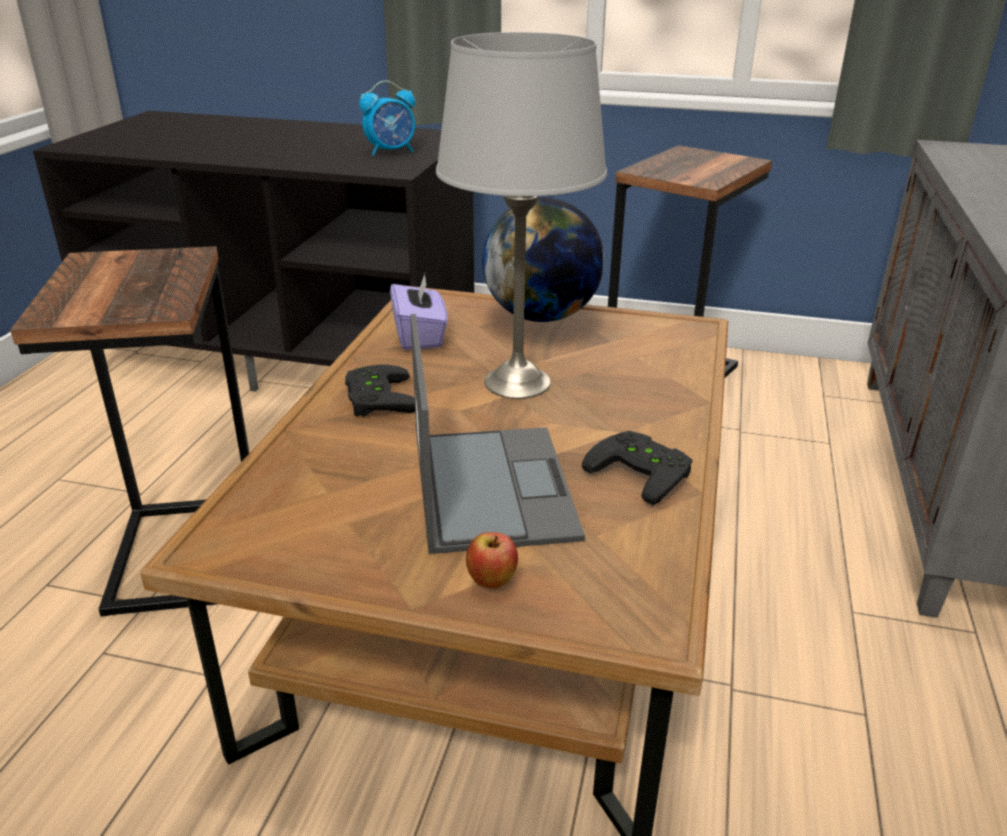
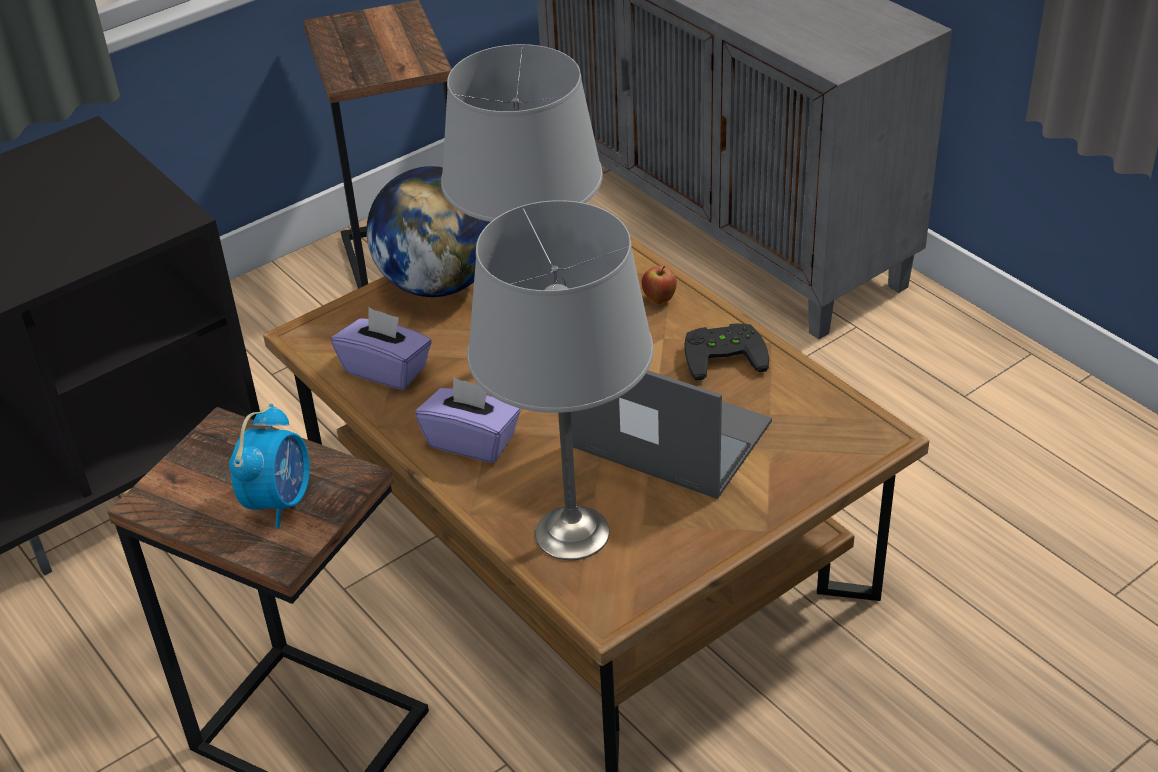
camera: 50 degrees left, 10 degrees up
(303, 489) = (572, 532): none -> grey table lamp
(375, 398) = (472, 441): black game controller -> purple tissue box
(391, 152) = (98, 196): alarm clock -> alarm clock (279, 501)
(492, 582) = (774, 483): apple -> apple (659, 300)

